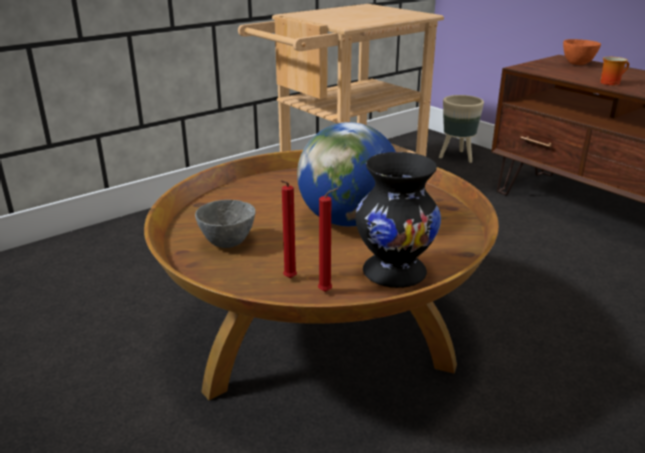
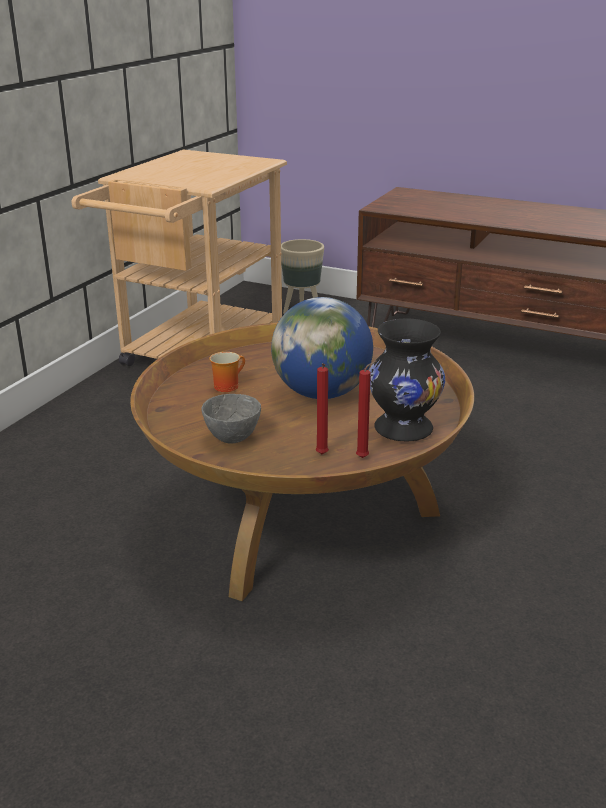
camera: 25 degrees left, 0 degrees up
(577, 64) = (422, 196): orange bowl -> none
(610, 82) = (469, 215): mug -> mug (227, 385)

